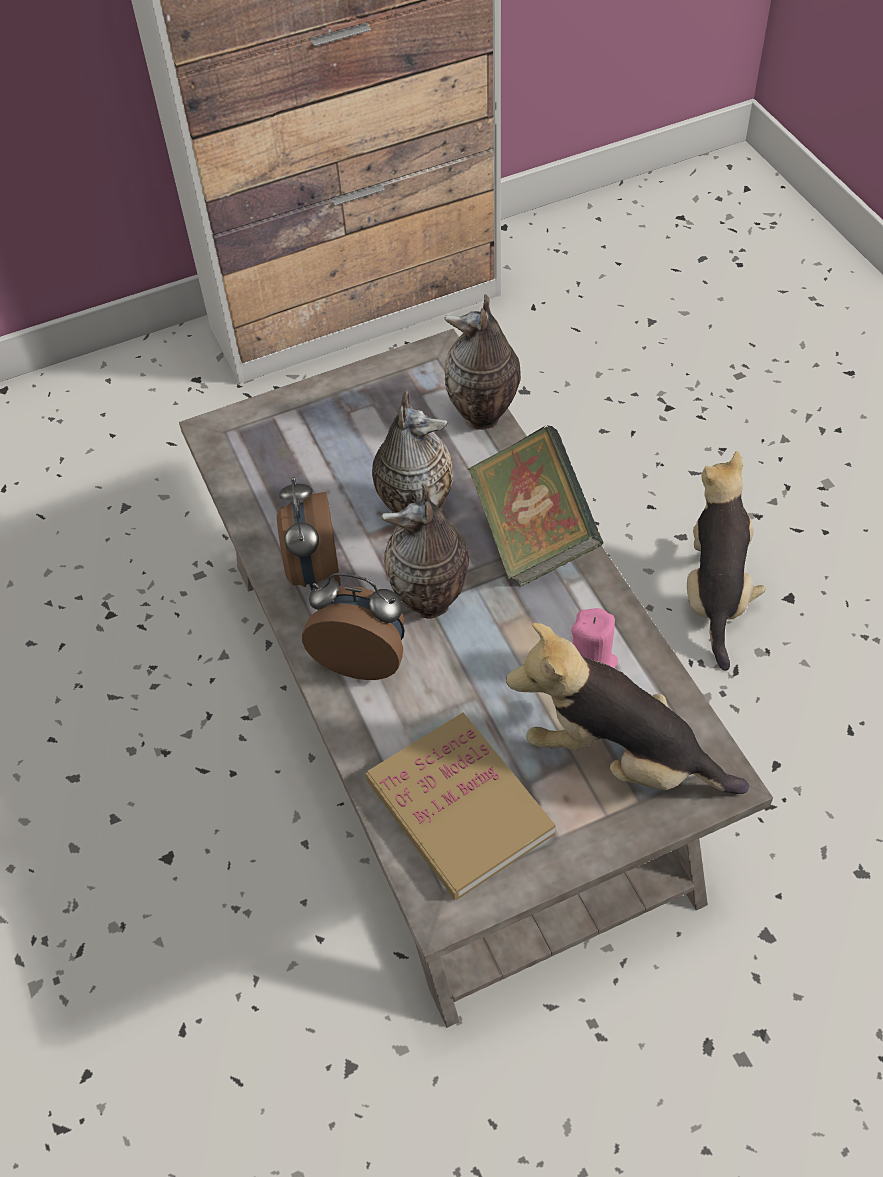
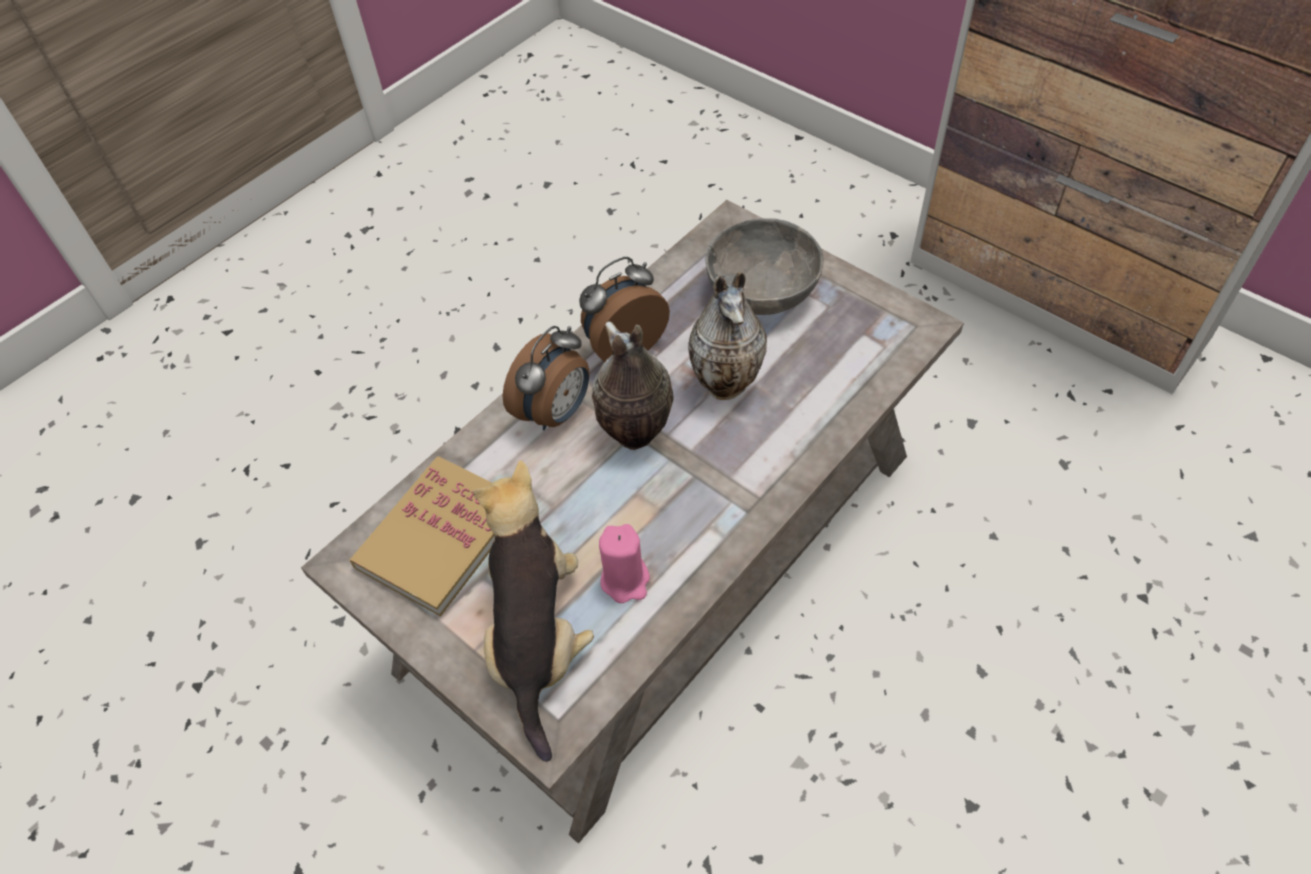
camera: 65 degrees right, 0 degrees up
(321, 443) = (761, 291): none -> grey bowl
(362, 657) = (556, 412): alarm clock -> alarm clock turned 45 degrees clockwise
(483, 417) = (868, 388): vase -> none
(532, 534) = (752, 479): book -> none
(715, 592) = (932, 728): plush toy -> none

